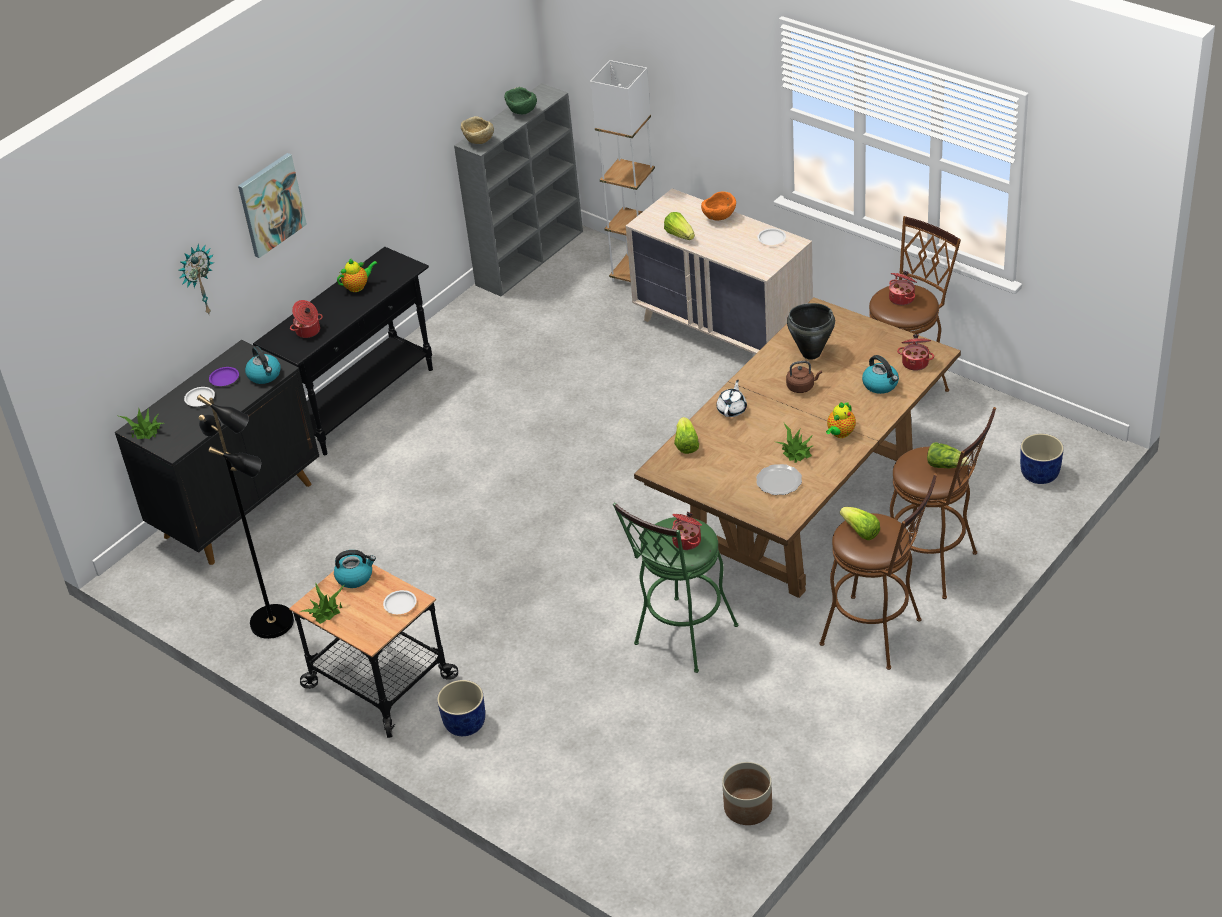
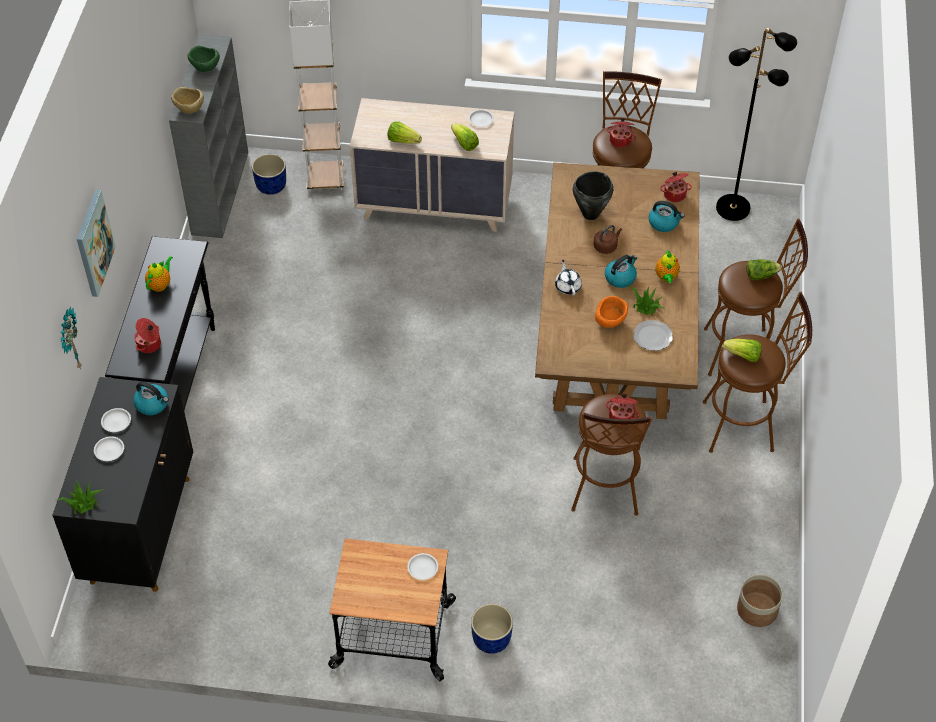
camera: 35 degrees left, 10 degrees up
(224, 378) = (116, 422): purple plate -> white plate
(273, 622) = (257, 620): black floor lamp -> black floor lamp (733, 207)
(326, 611) = (364, 601): potted plant -> none
(355, 577) = (364, 559): kettle -> kettle (620, 277)
(680, 639) = (604, 492): green stool -> brown stool
(686, 444) = (556, 331): lettuce -> lettuce (464, 143)
(719, 218) = (423, 114): orange bowl -> orange bowl (610, 322)
(1040, 474) = (762, 246): blue planter -> blue planter (271, 186)

